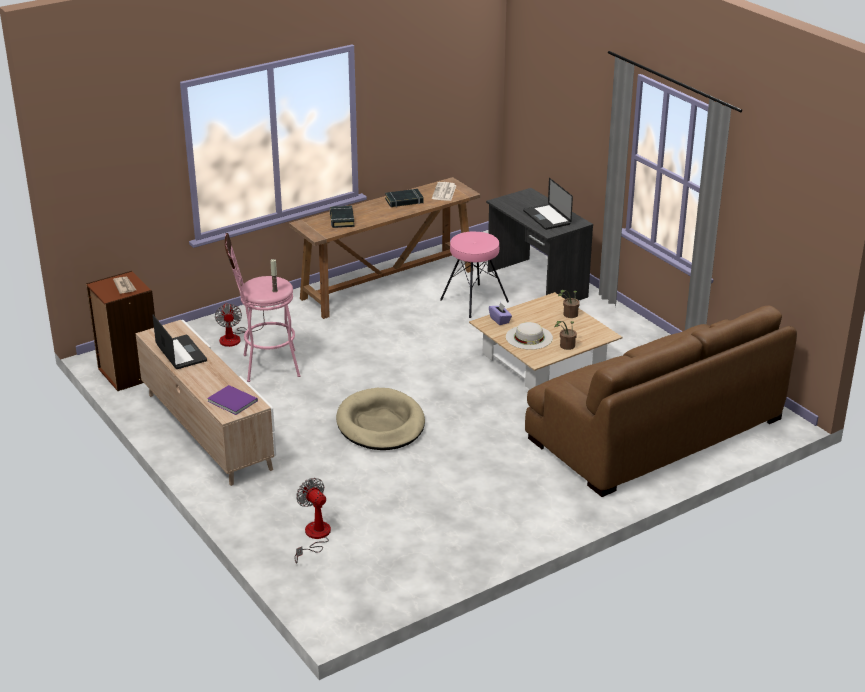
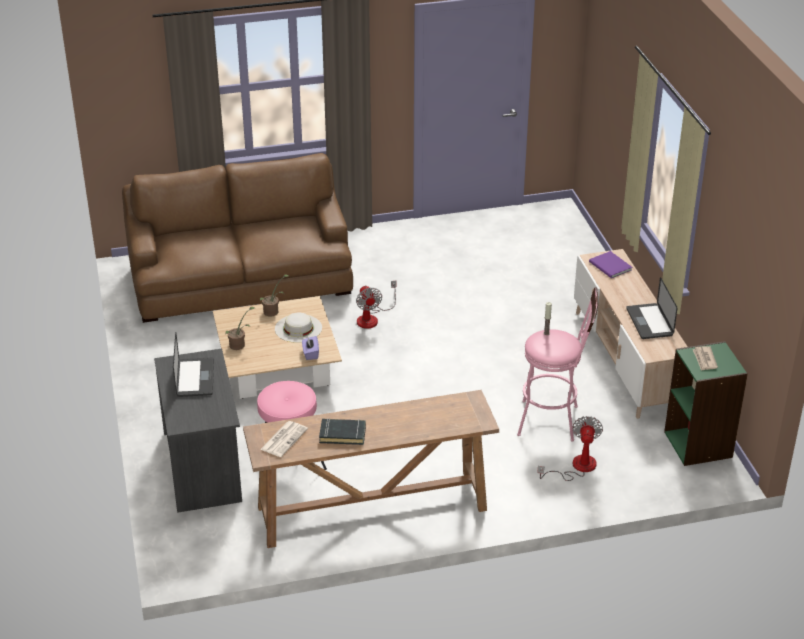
camera: 160 degrees left, 5 degrees up
(129, 373) = (698, 444): brown bookcase -> green bookcase
(314, 537) = (558, 257): fan -> fan (372, 318)
(341, 219) = (434, 418): black book -> none
(380, 424) = (467, 333): beige dog bed -> none

